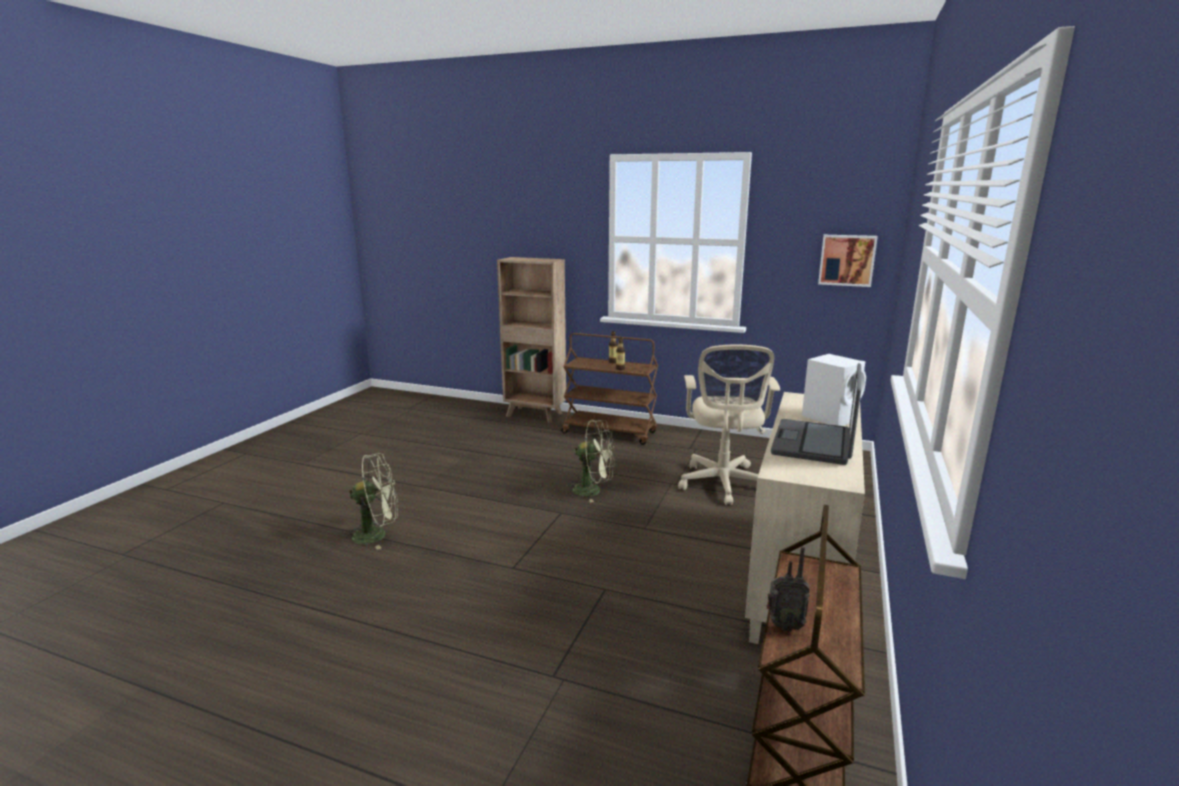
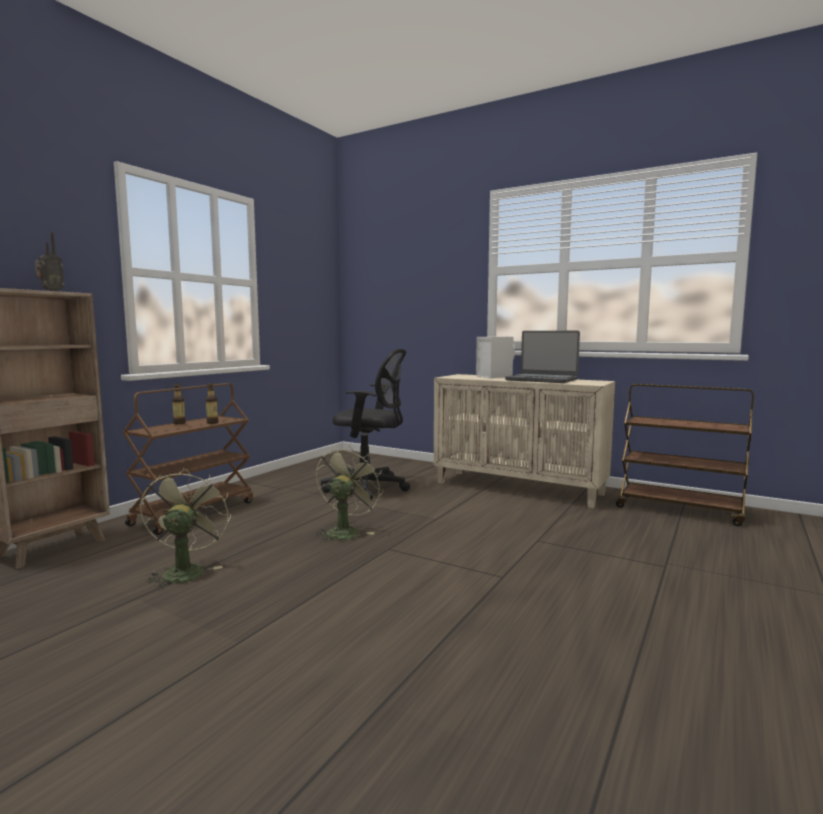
camera: 80 degrees left, 10 degrees down
(377, 535) = (398, 679): green fan -> green fan (185, 570)
(722, 485) = (369, 488): beige office chair -> black office chair
(784, 625) = (708, 427): radio -> radio (50, 292)
(847, 260) = (317, 301): picture -> none

